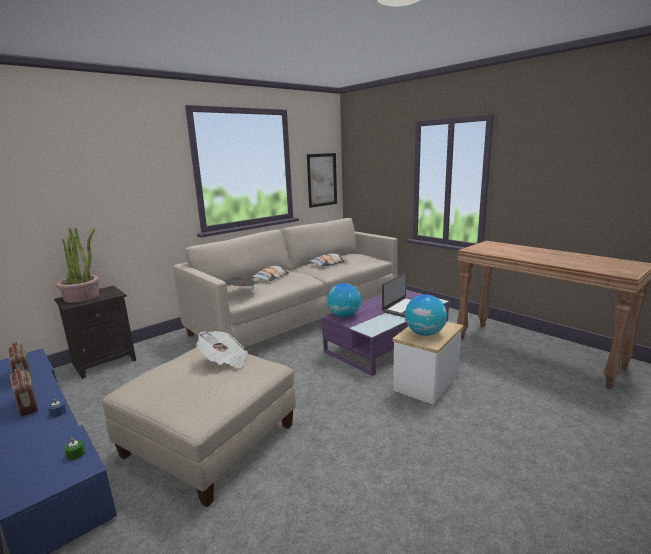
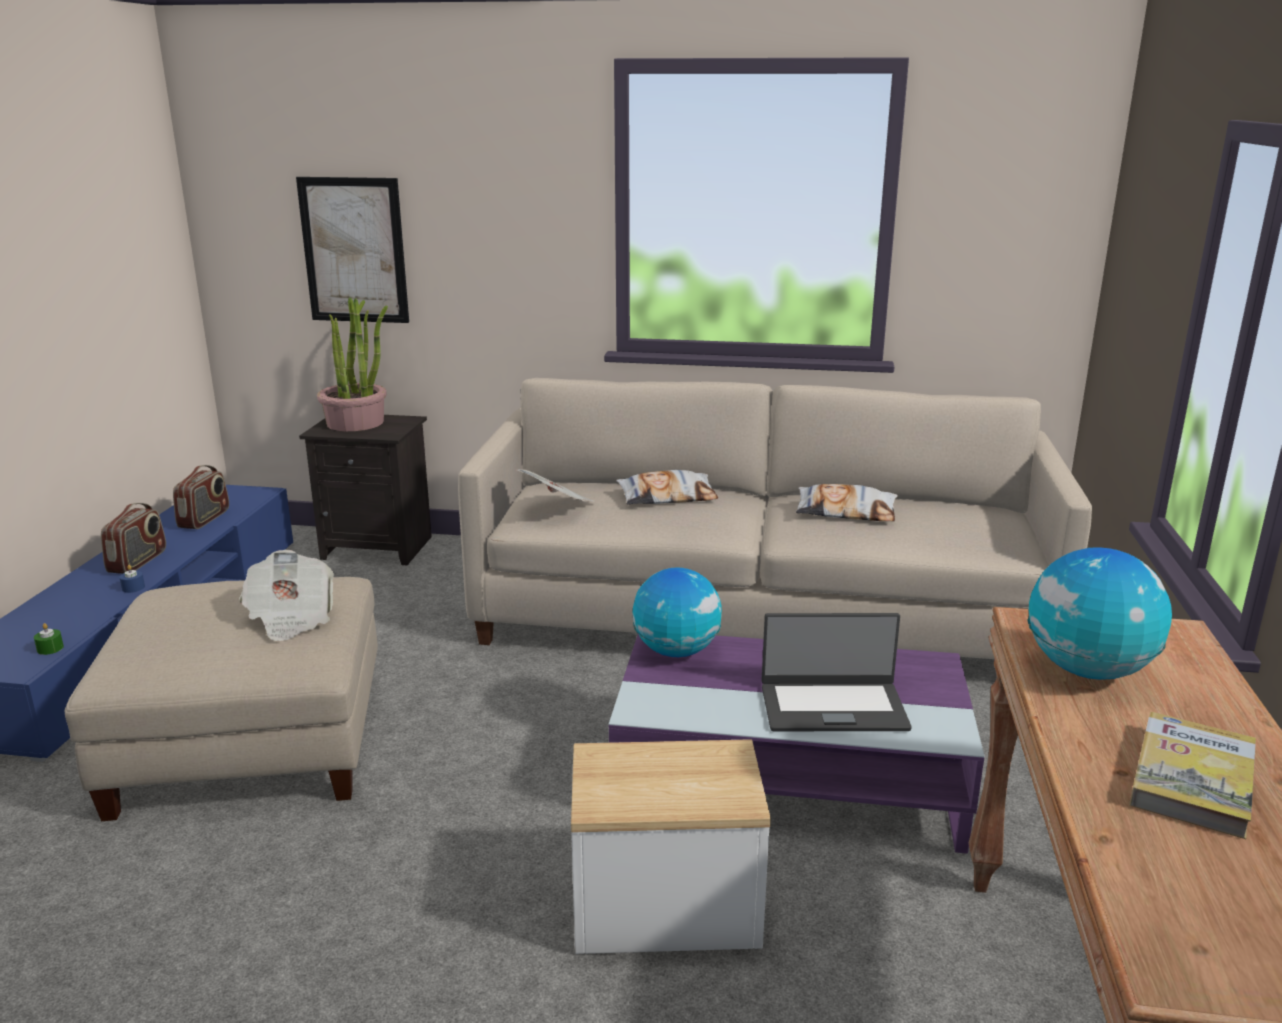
camera: 50 degrees right, 5 degrees up
(322, 180) = (1012, 268): picture -> picture (354, 250)
(425, 333) = (646, 777): globe -> globe (1088, 670)
(555, 256) = (1192, 779): none -> book

